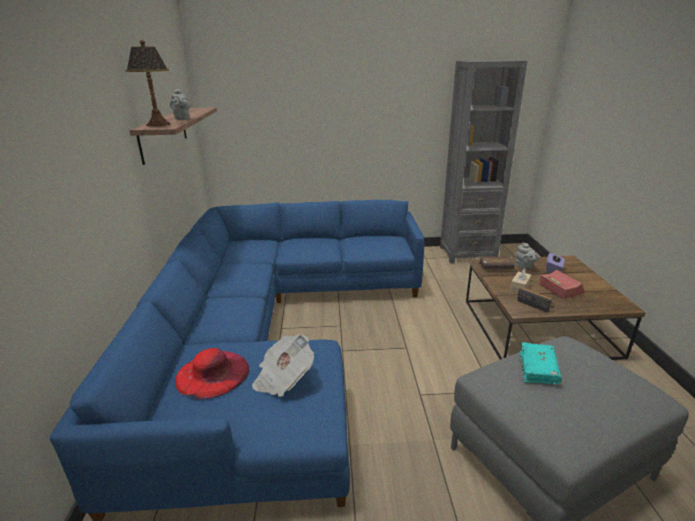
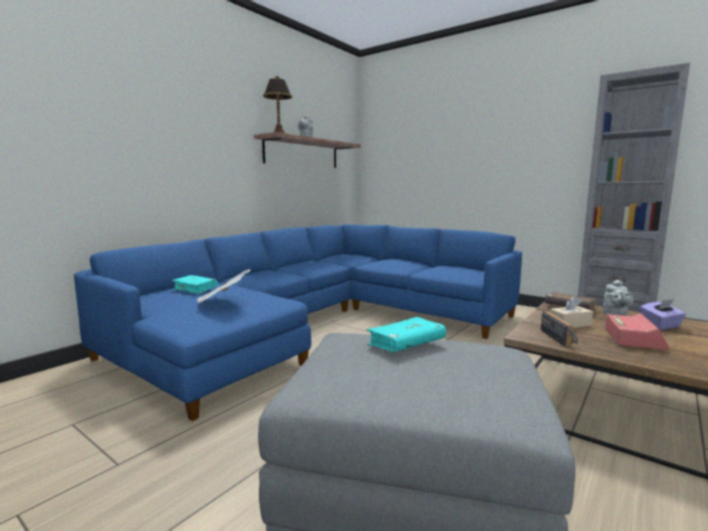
camera: 40 degrees right, 15 degrees down
(212, 373) = (195, 289): red hat -> turquoise book

